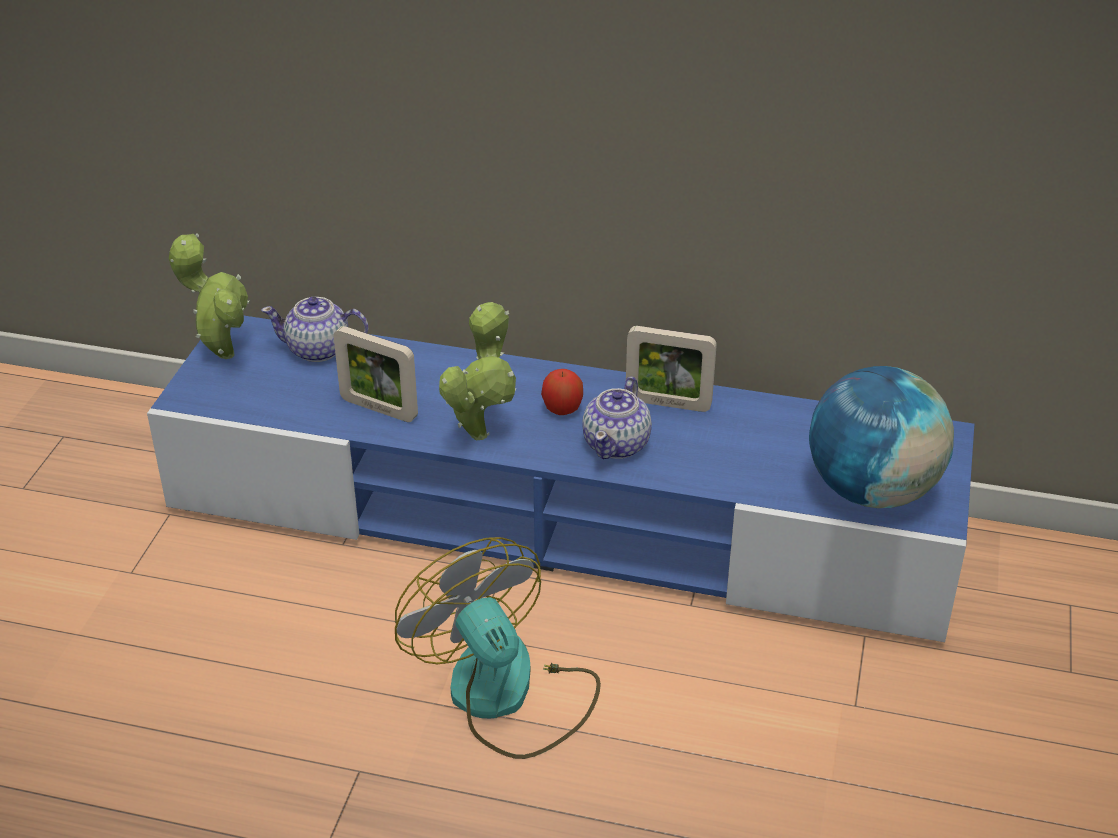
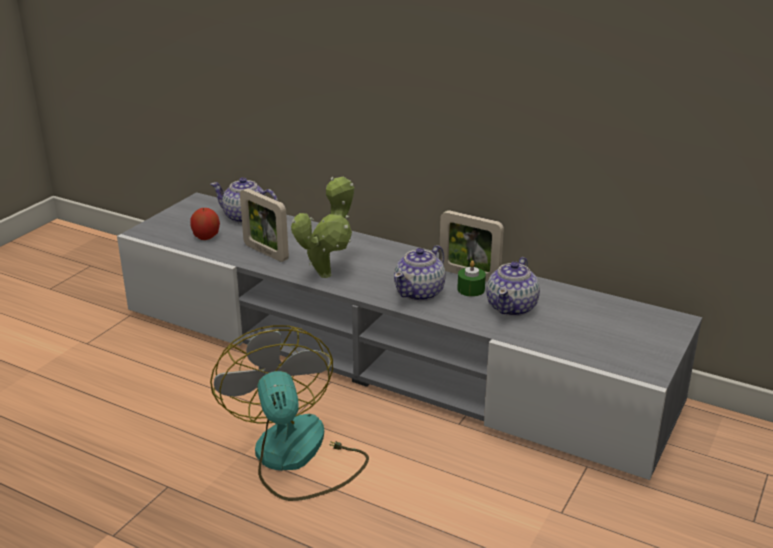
camera: 15 degrees right, 10 degrees down
(222, 352) = (183, 211): potted plant -> none
(561, 518) = (387, 356): blue tv stand -> grey tv stand
(562, 409) = (391, 268): apple -> apple (206, 237)
(680, 427) = (471, 289): none -> green candle
(743, 448) = (512, 307): none -> teapot
(871, 490) = (601, 346): globe -> none

